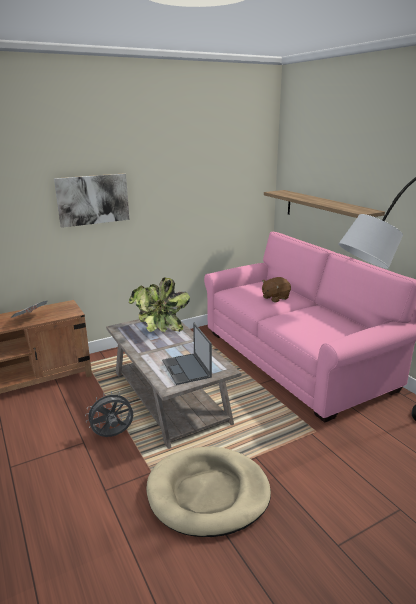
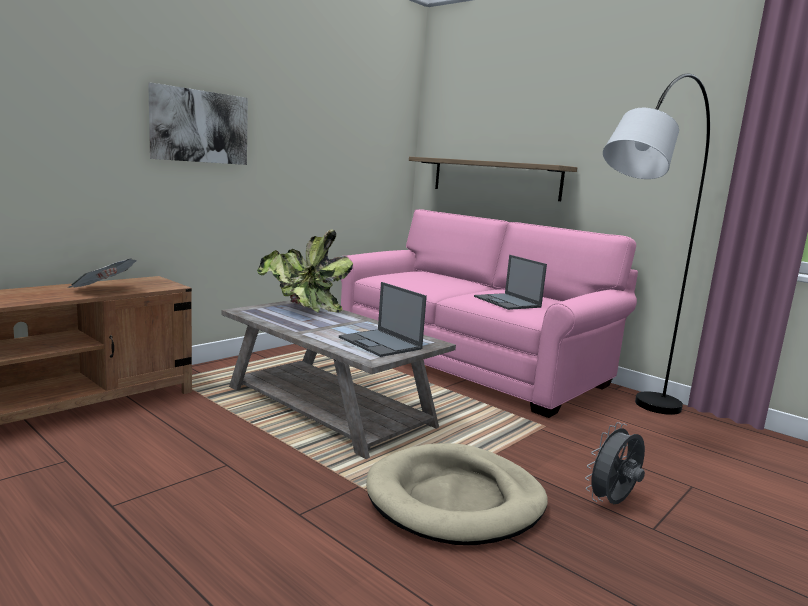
camera: 20 degrees left, 10 degrees down
(113, 435) = (270, 453): grey fan -> grey fan (612, 503)
(275, 298) = (442, 282): brown plush toy -> none
(309, 326) = (507, 302): none -> laptop

